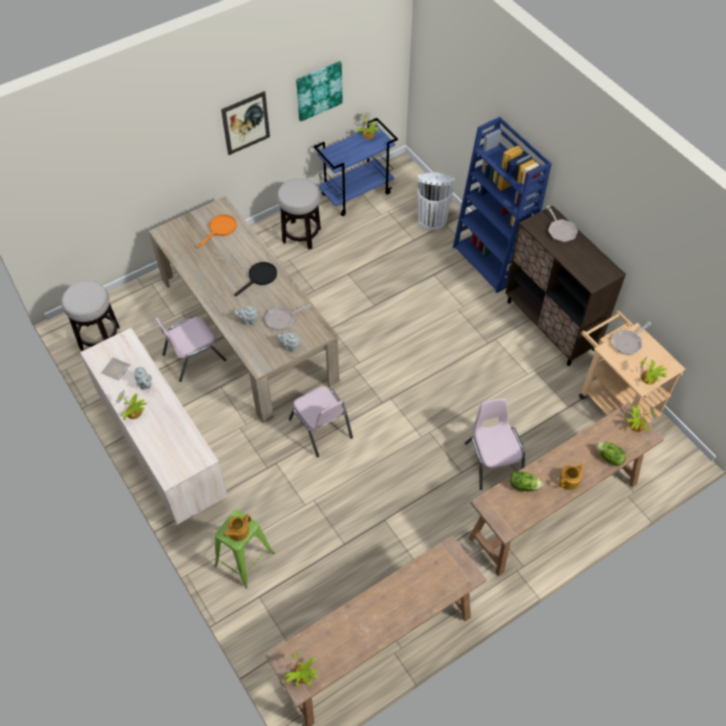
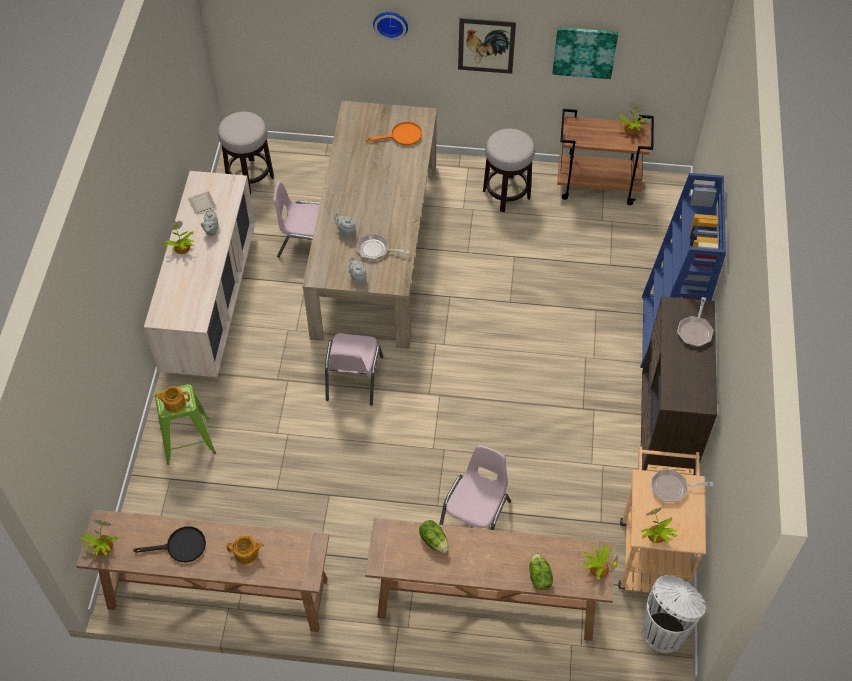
camera: 40 degrees right, 0 degrees up
(167, 142) = (391, 23): none -> wall clock
(260, 277) = (393, 201): black frying pan -> black frying pan (180, 547)
(356, 193) = (598, 186): blue cart -> brown cart
(432, 218) = (650, 256): white trash can -> white trash can (664, 631)
(569, 481) = (479, 568): teapot -> teapot (247, 554)

